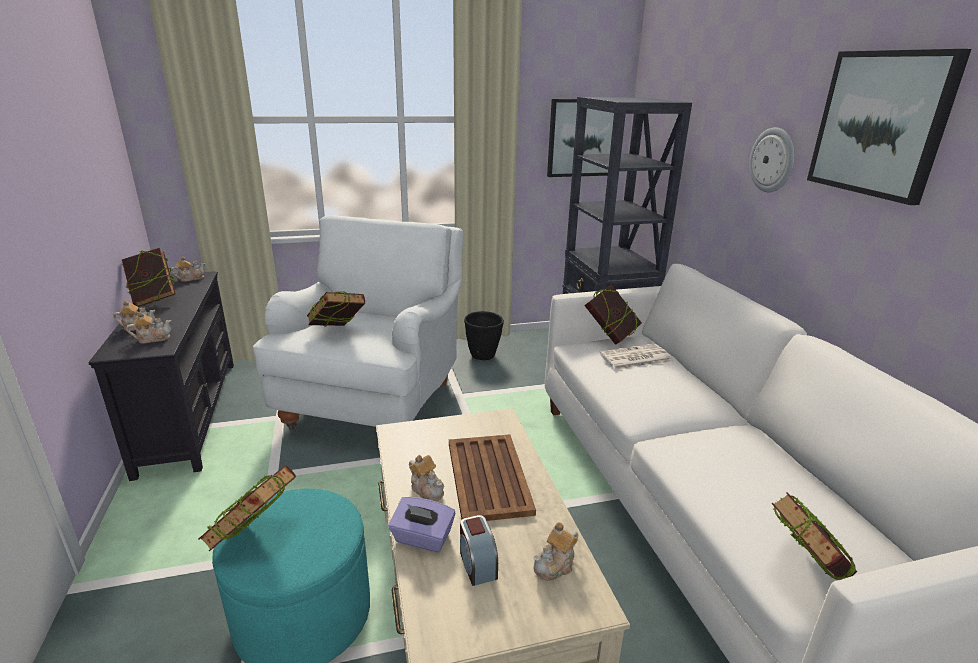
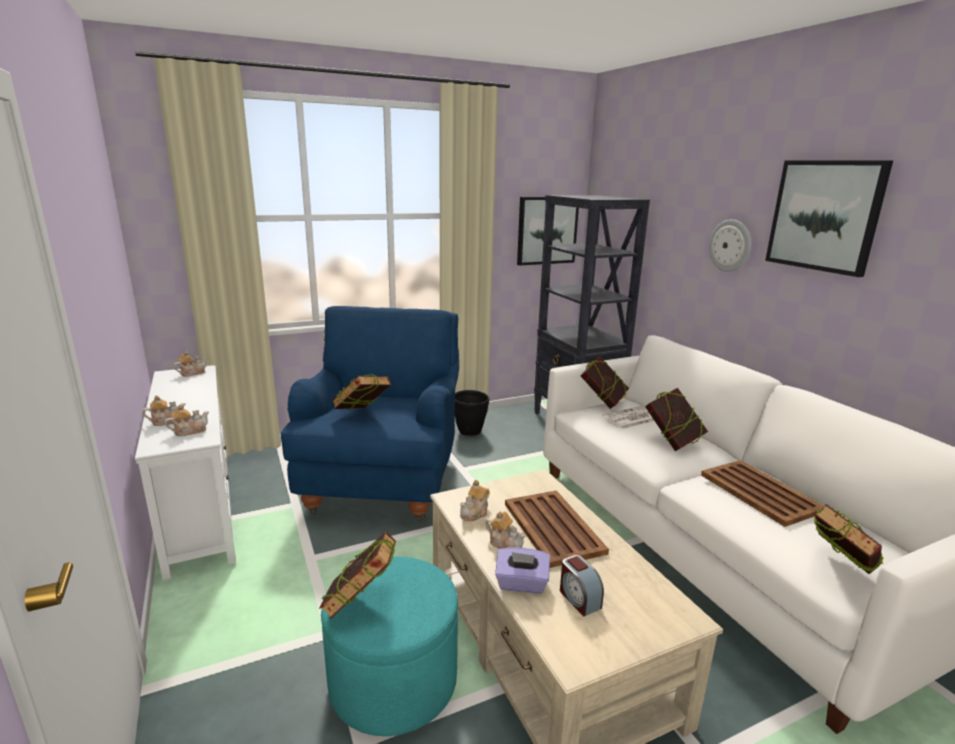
camera: 10 degrees left, 5 degrees down
(154, 300) = (167, 395): book -> book (672, 442)
(189, 414) = (199, 510): black tv stand -> white tv stand
(375, 400) = (384, 480): white armchair -> blue armchair
(555, 565) = (643, 592): teapot -> teapot (475, 513)
(745, 461) = (759, 492): none -> brown tray

